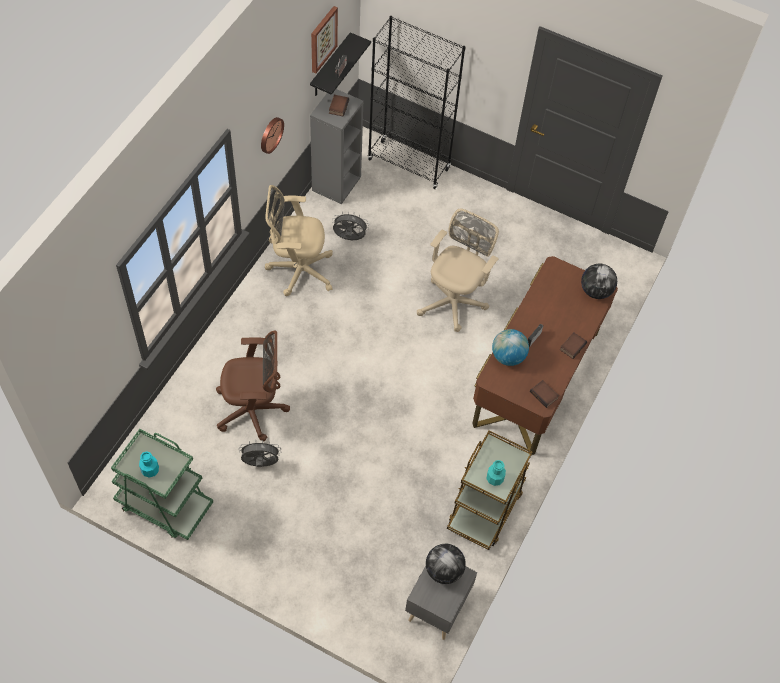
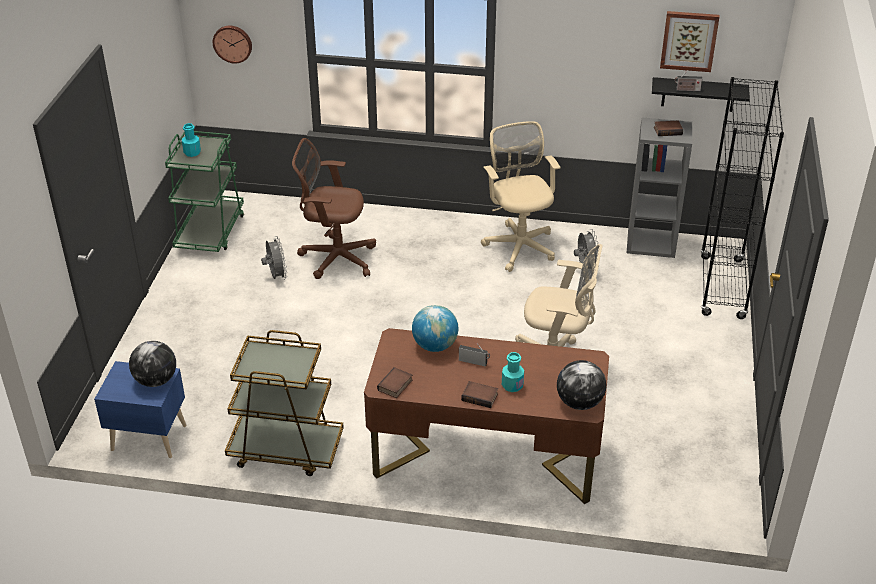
camera: 75 degrees right, 20 degrees down
(254, 410) = (335, 257): brown office chair -> brown office chair turned 120 degrees clockwise
(270, 134) = (566, 72): wall clock -> wall clock (233, 43)
(436, 607) = (148, 436): grey nightstand -> blue nightstand
(495, 478) = (261, 365): turquoise bottle -> turquoise bottle (512, 385)

